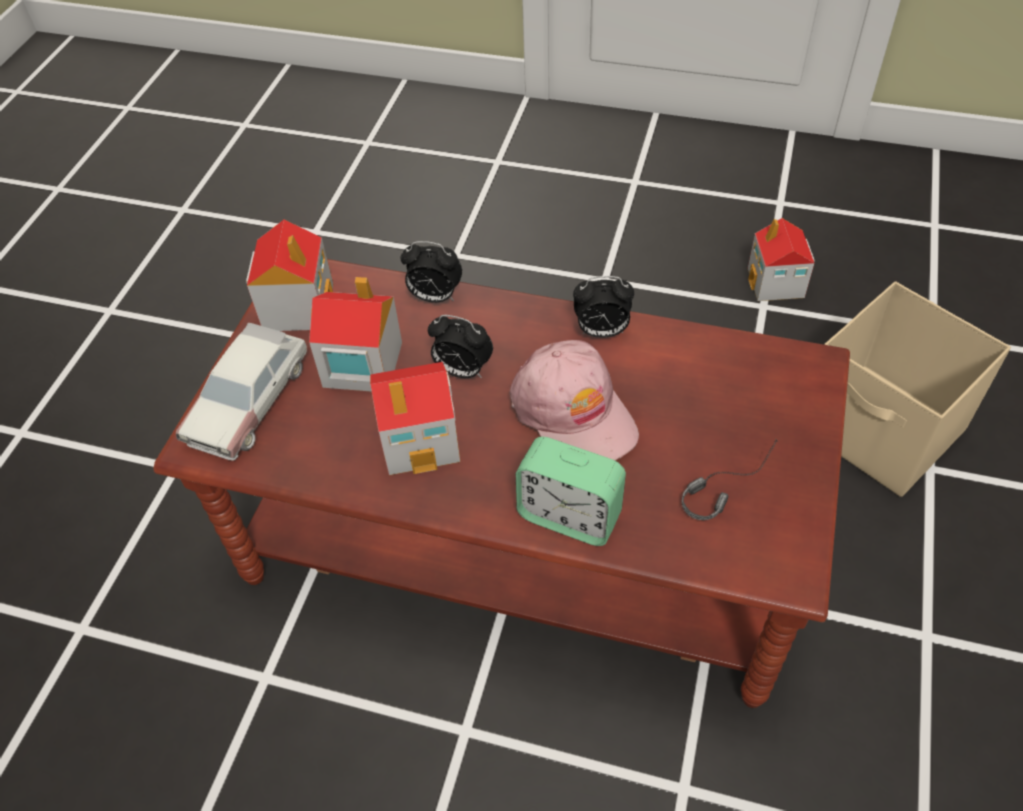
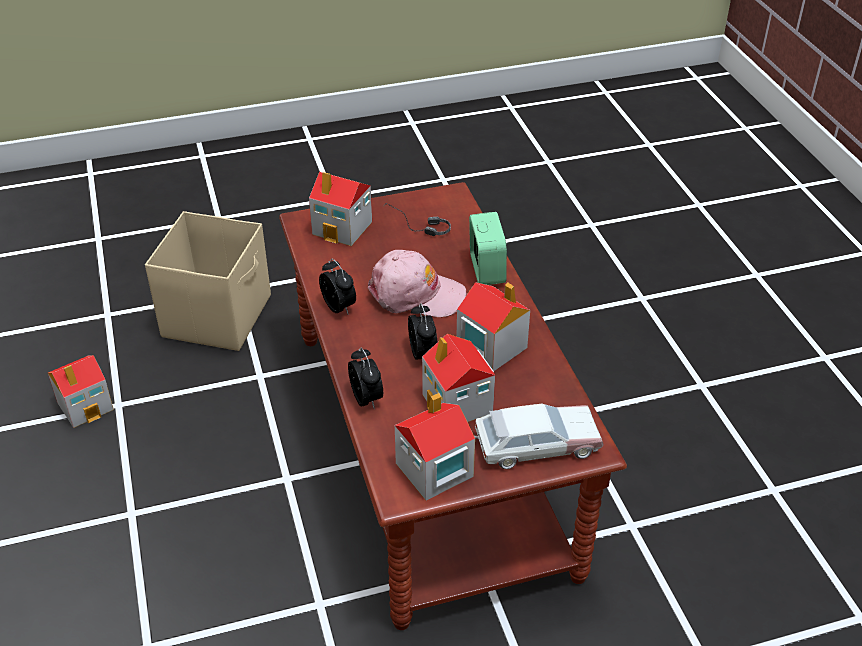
camera: 125 degrees left, 10 degrees down
(574, 413) = (416, 294): pink cap -> pink cap turned 75 degrees clockwise
(772, 399) = (343, 228): none -> toy house

